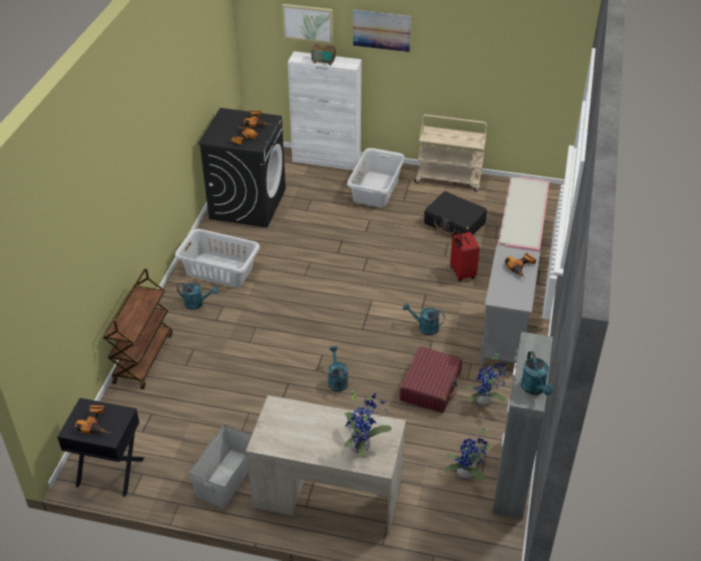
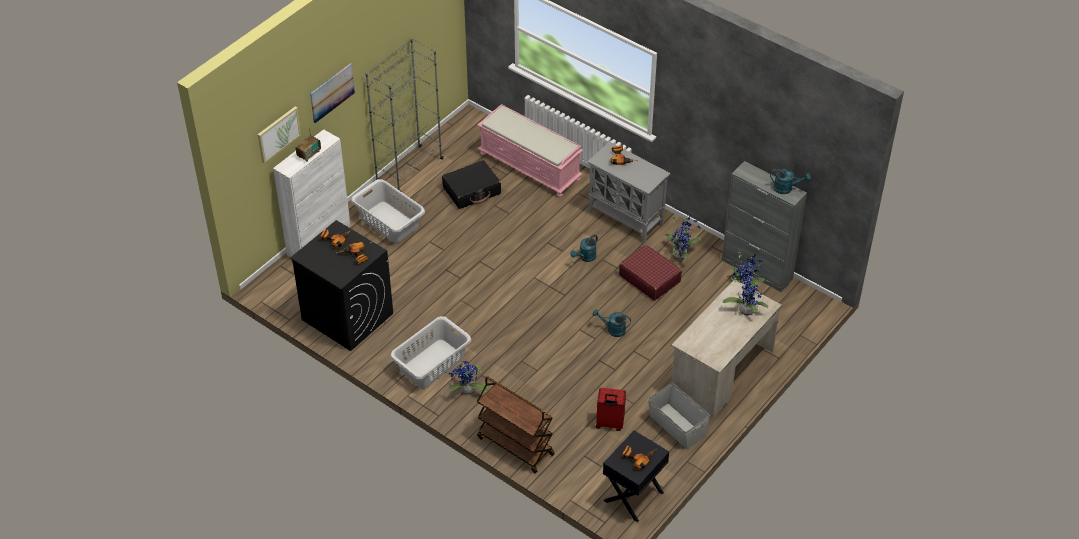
camera: 65 degrees left, 5 degrees up
(197, 303) = (467, 391): turquoise watering can -> potted plant
(449, 179) = (409, 170): beige cart -> grey bookcase
(461, 273) = (537, 211): red suitcase -> red suitcase (609, 424)

